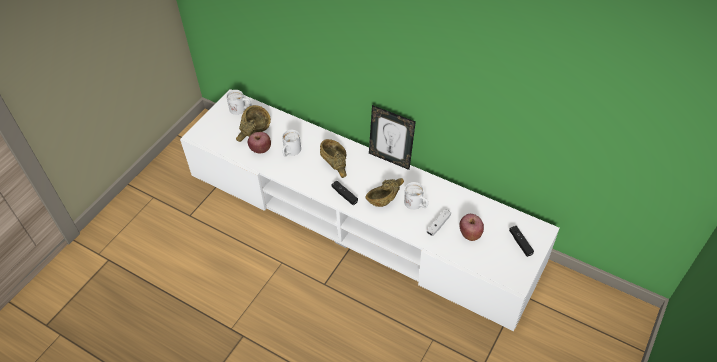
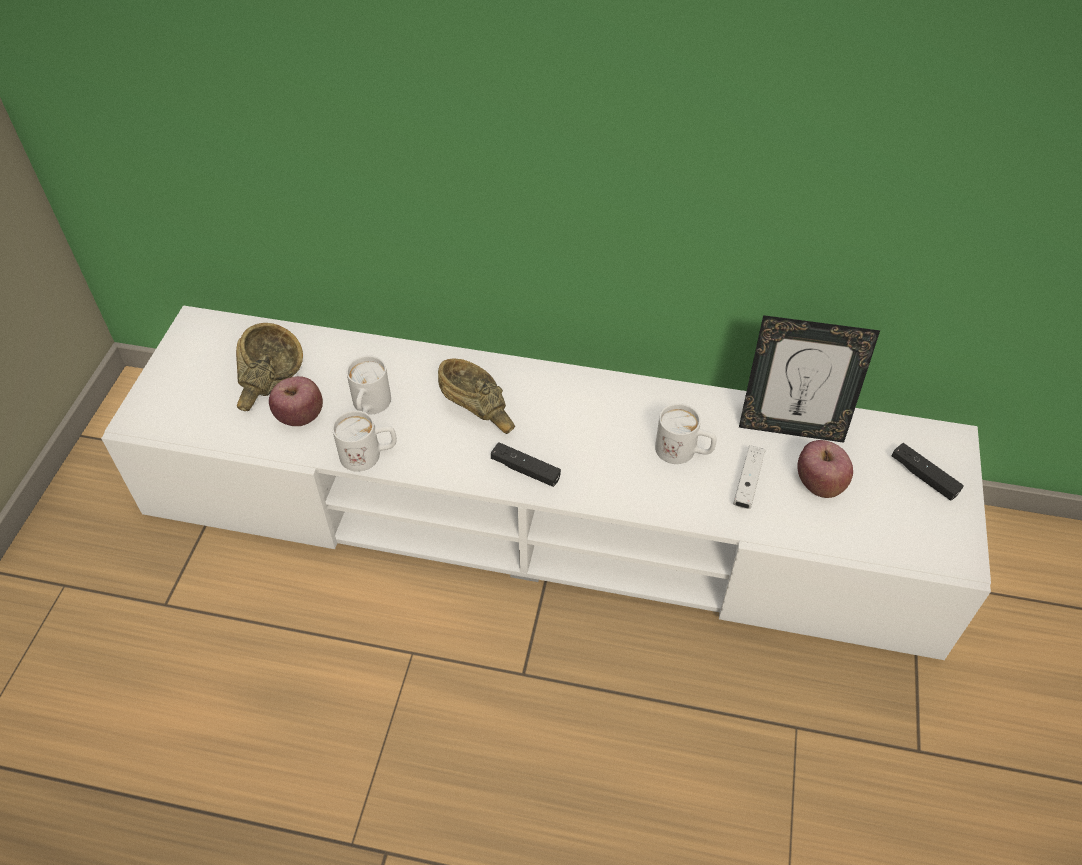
camera: 20 degrees left, 0 degrees up
(241, 109) = (224, 342): white mug -> white mug (369, 455)
(385, 196) = (612, 450): brown bowl -> none
(390, 159) = (588, 371): picture frame -> picture frame (791, 428)

